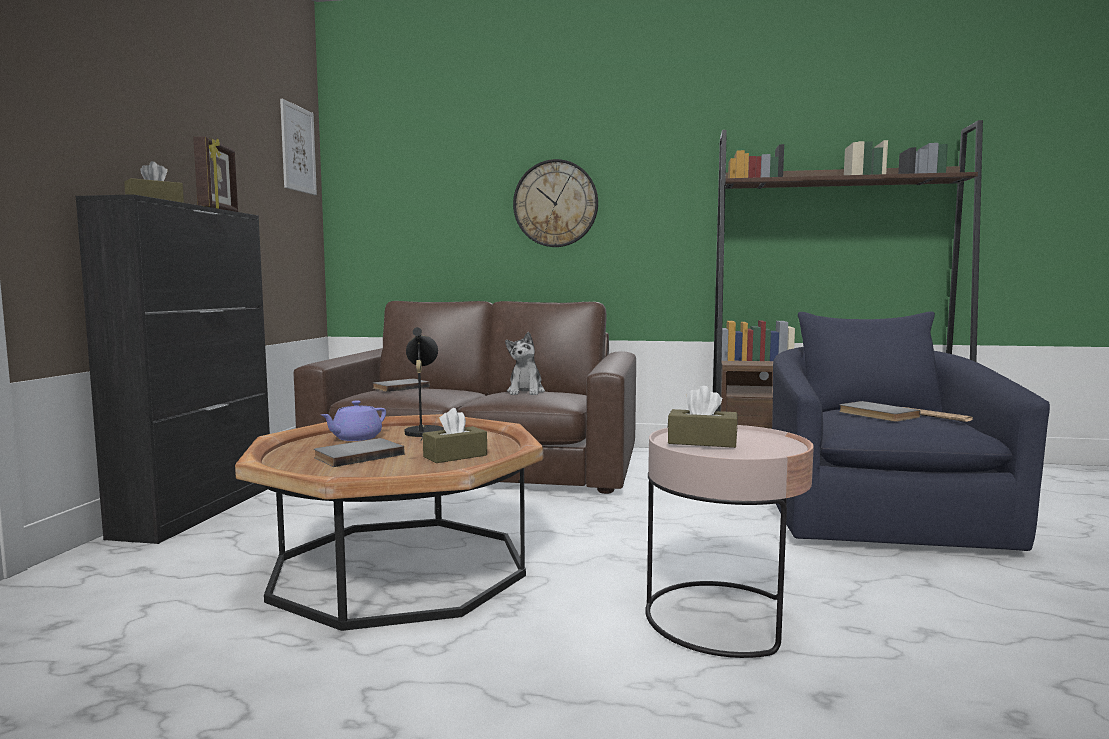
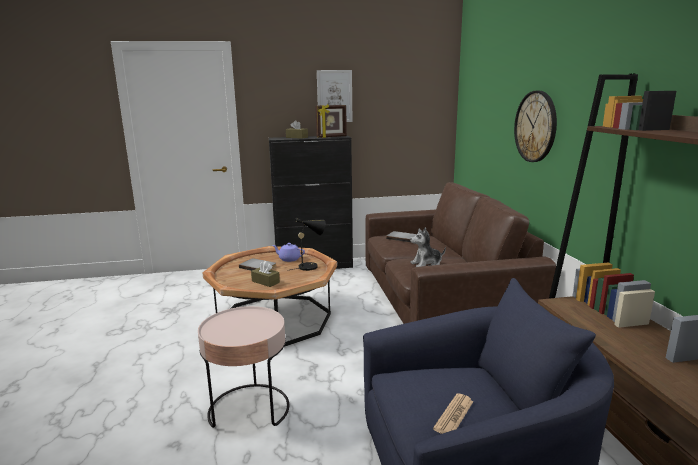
camera: 70 degrees right, 10 degrees up
(298, 149) = (431, 84): picture -> picture (334, 96)
(702, 442) = (236, 319): brown tissue box -> none
(876, 414) = (430, 384): grey book -> none

